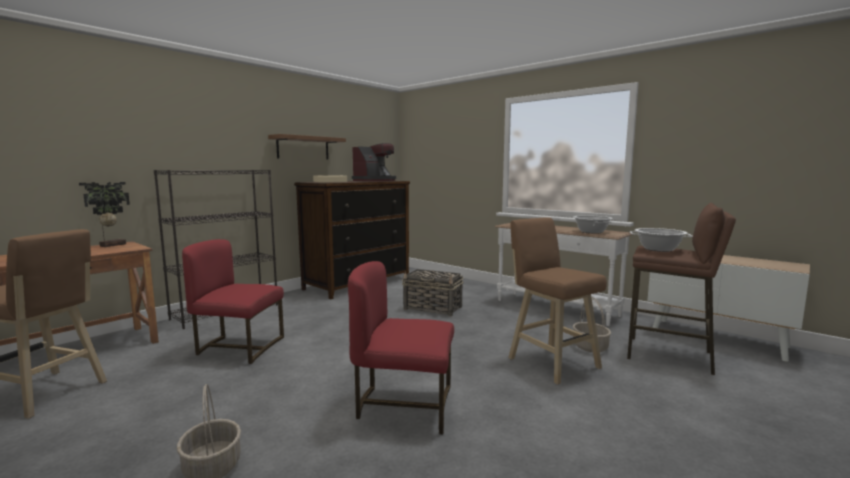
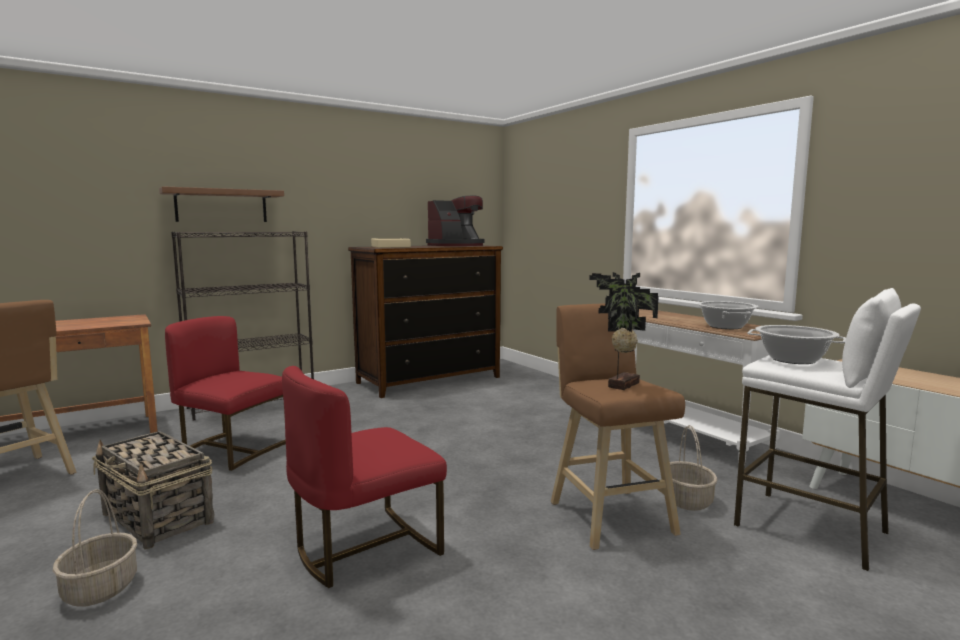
camera: 15 degrees right, 0 degrees up
(111, 245) = (118, 318): potted plant -> potted plant (621, 385)
(303, 148) = (362, 203): brown shelf -> brown shelf (221, 206)
(404, 405) = (365, 548): red chair -> red chair turned 60 degrees counterclockwise
(433, 308) = (501, 421): basket -> basket (158, 519)
(669, 355) = (811, 529): brown stool -> white stool

